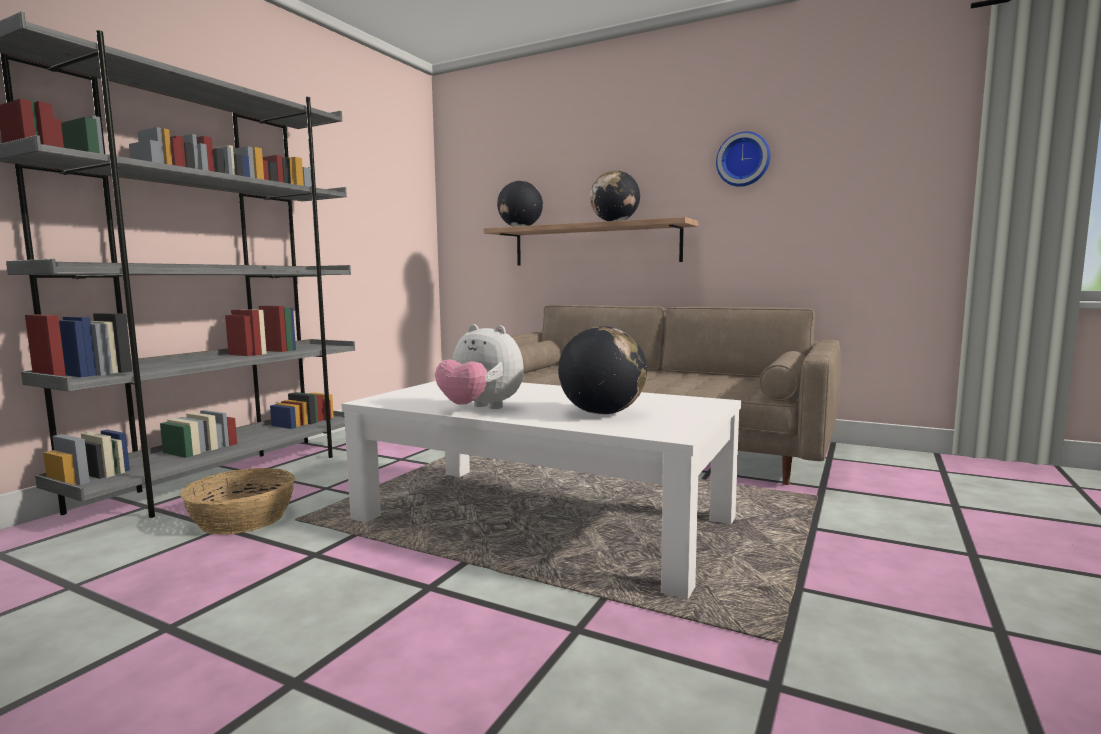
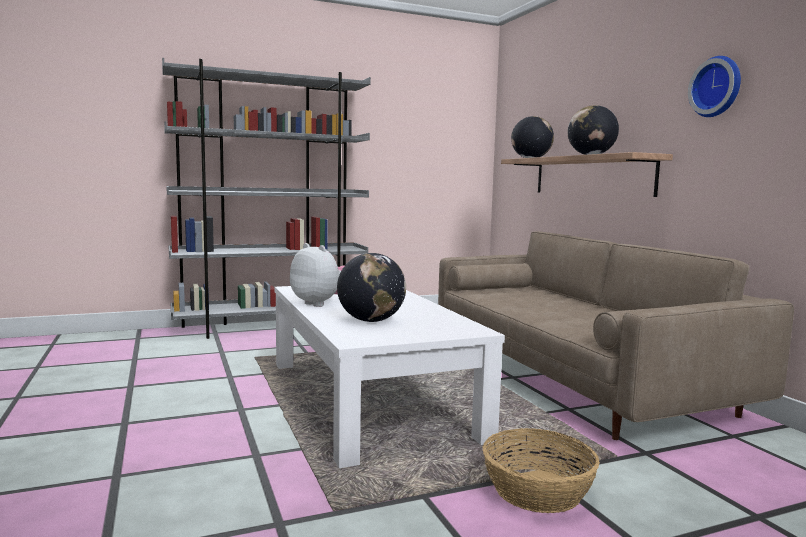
camera: 40 degrees right, 0 degrees up
(242, 519) = (235, 350): basket -> basket (536, 490)
(480, 409) = (321, 303): plush toy -> plush toy turned 150 degrees clockwise

